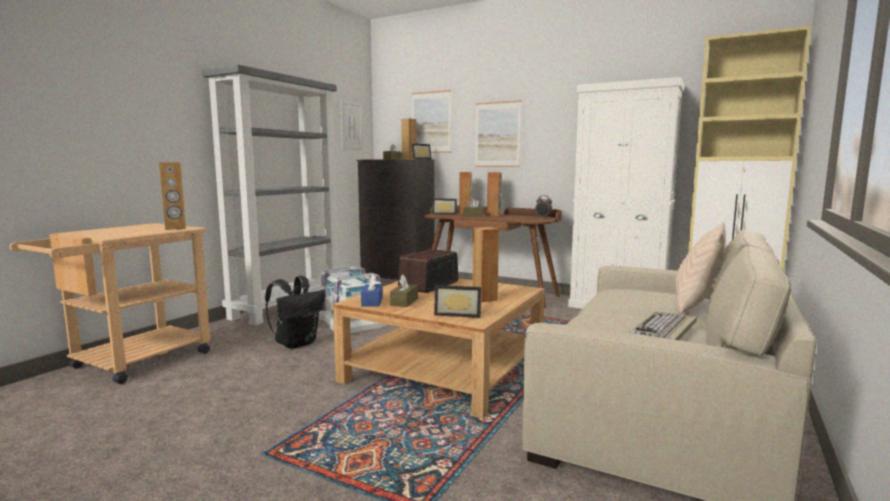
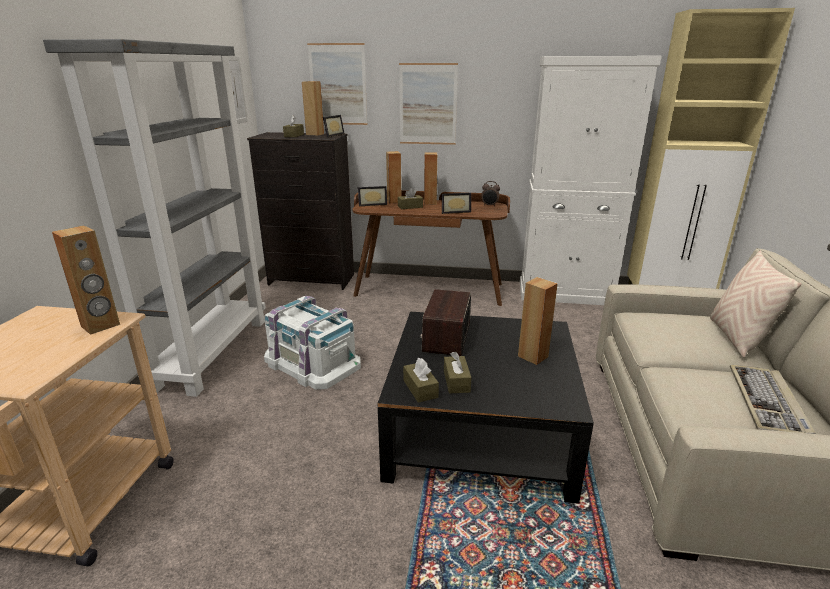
camera: 20 degrees left, 15 degrees up
(296, 343) = (278, 420): black backpack -> none
(372, 302) = (420, 389): blue tissue box -> brown tissue box
(445, 369) = (480, 429): beige coffee table -> black coffee table
(458, 314) = (539, 397): picture frame -> picture frame (455, 211)

